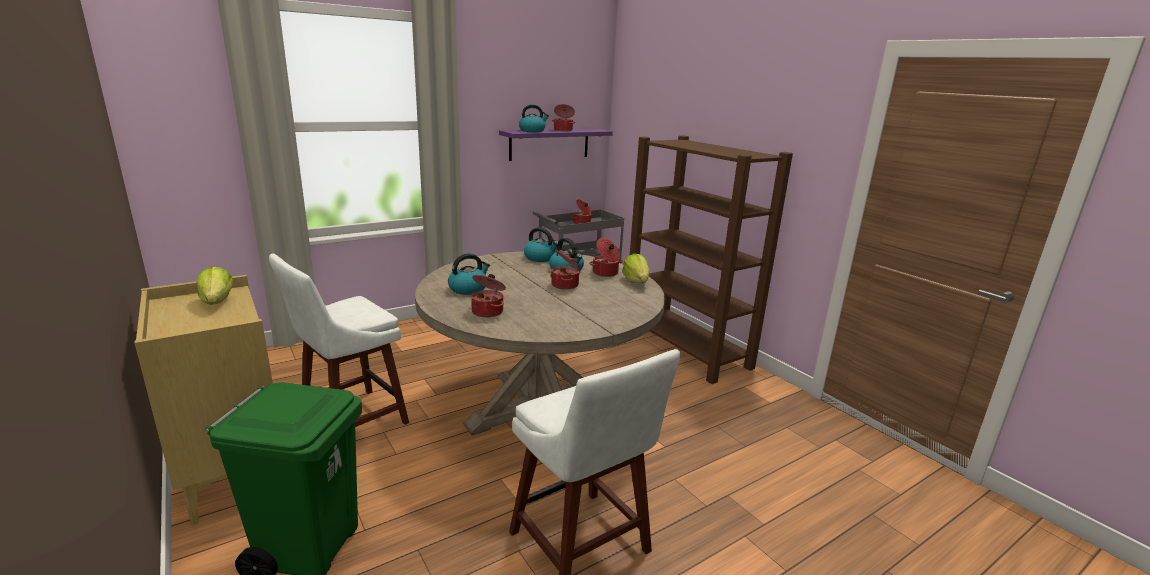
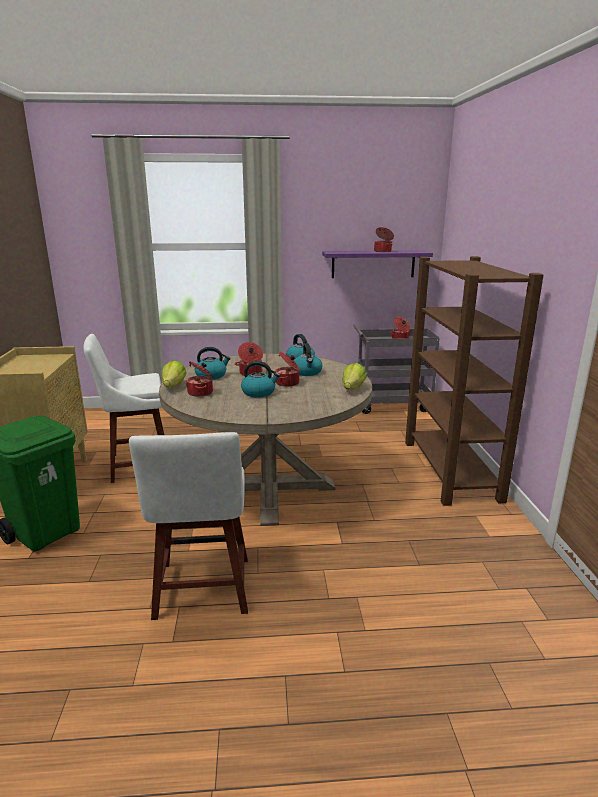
camera: 30 degrees right, 0 degrees up
(217, 302) = (45, 361): lettuce -> lettuce (173, 386)
(532, 131) = (350, 251): kettle -> kettle (259, 392)
(605, 273) = (336, 379): cooking pot -> cooking pot (250, 373)

